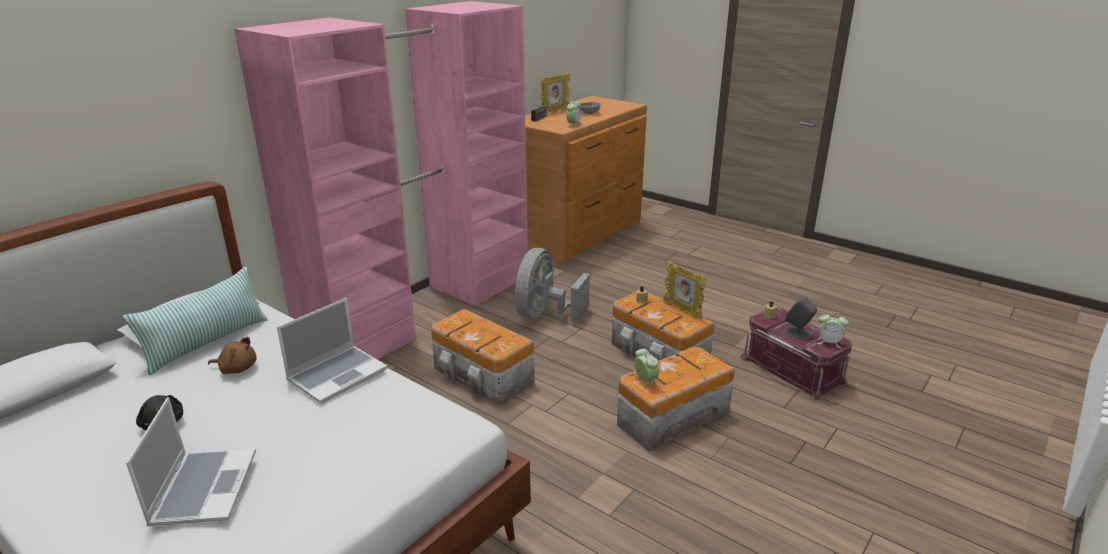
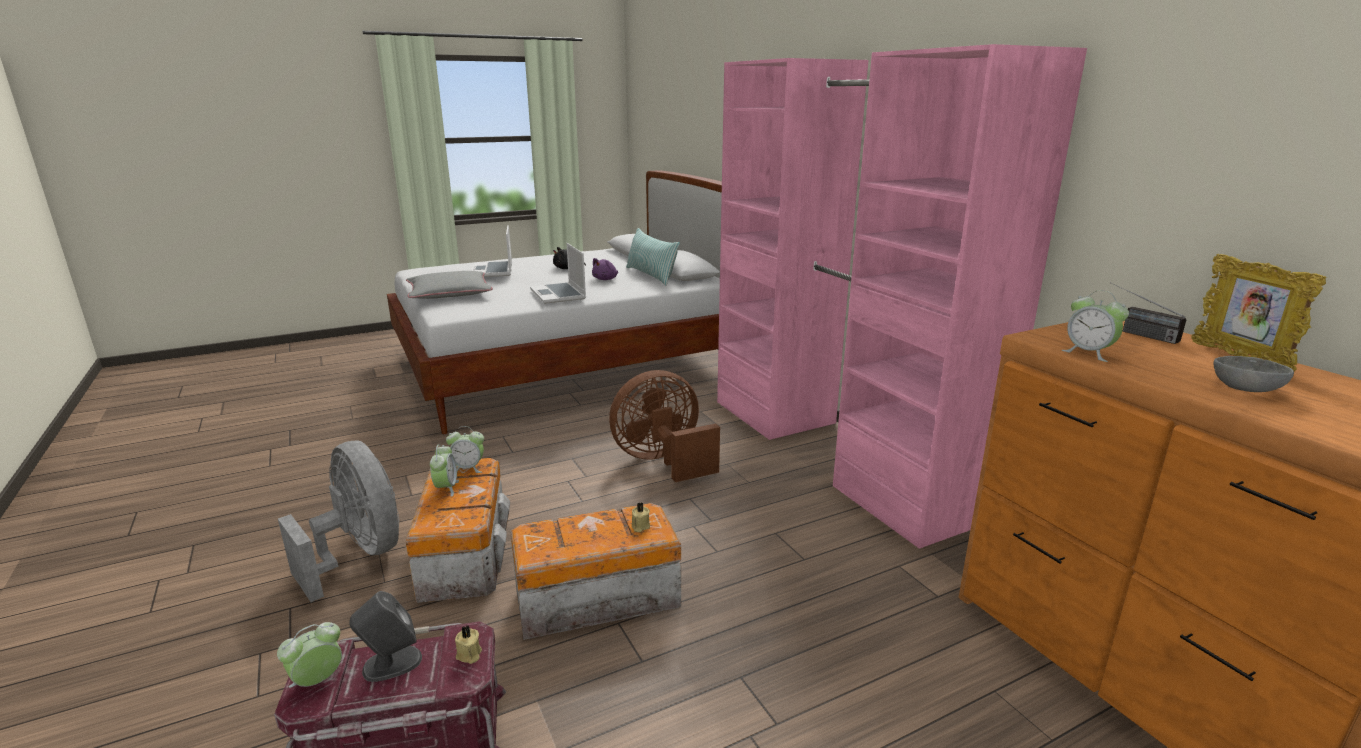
camera: 115 degrees right, 5 degrees down
(203, 487) = (493, 271): laptop -> laptop turned 60 degrees clockwise
(237, 368) = (606, 279): brown plush toy -> purple plush toy
(358, 476) = (449, 293): none -> grey pillow
(483, 375) = (663, 461): storage box -> brown fan
(545, 315) = (775, 531): grey fan -> grey fan (359, 555)
(677, 377) = (446, 488): none -> alarm clock
(682, 310) = (575, 552): picture frame -> none

